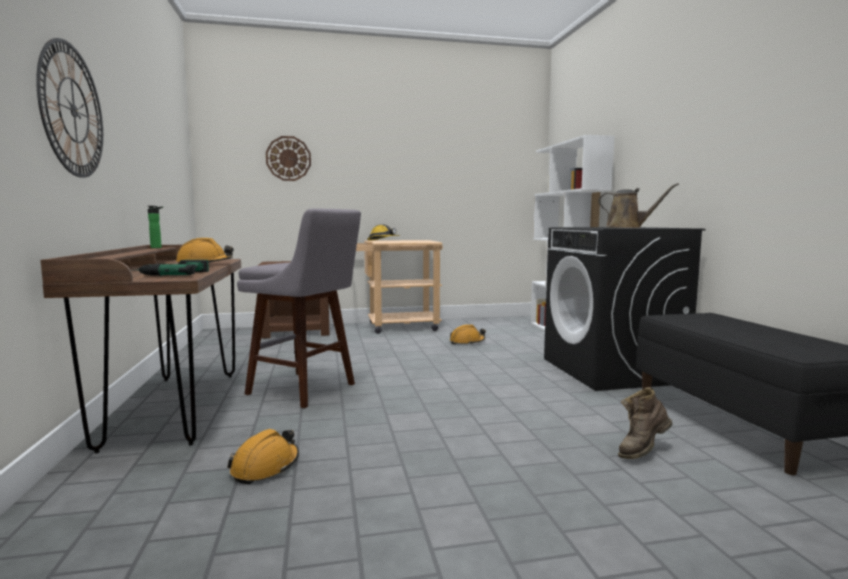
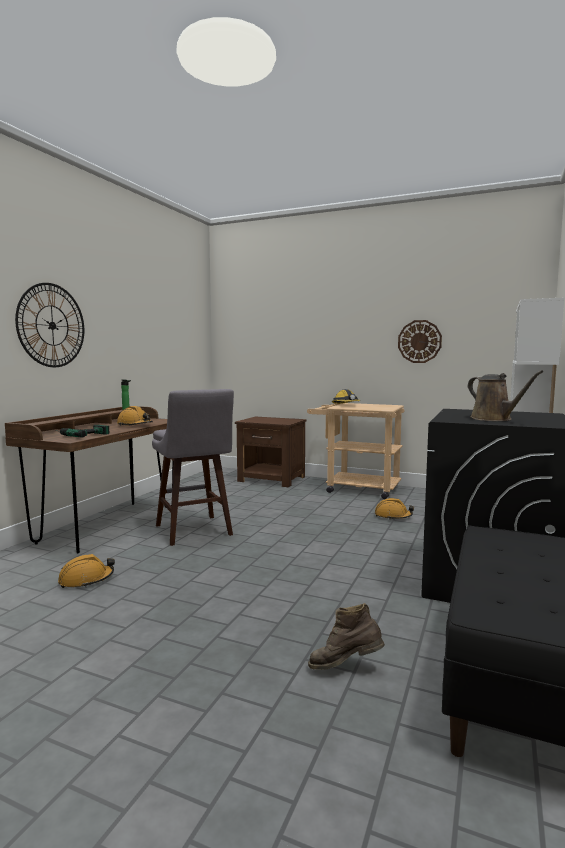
camera: 35 degrees right, 0 degrees up
(288, 158) = (278, 328): wall clock -> wall clock (419, 341)

